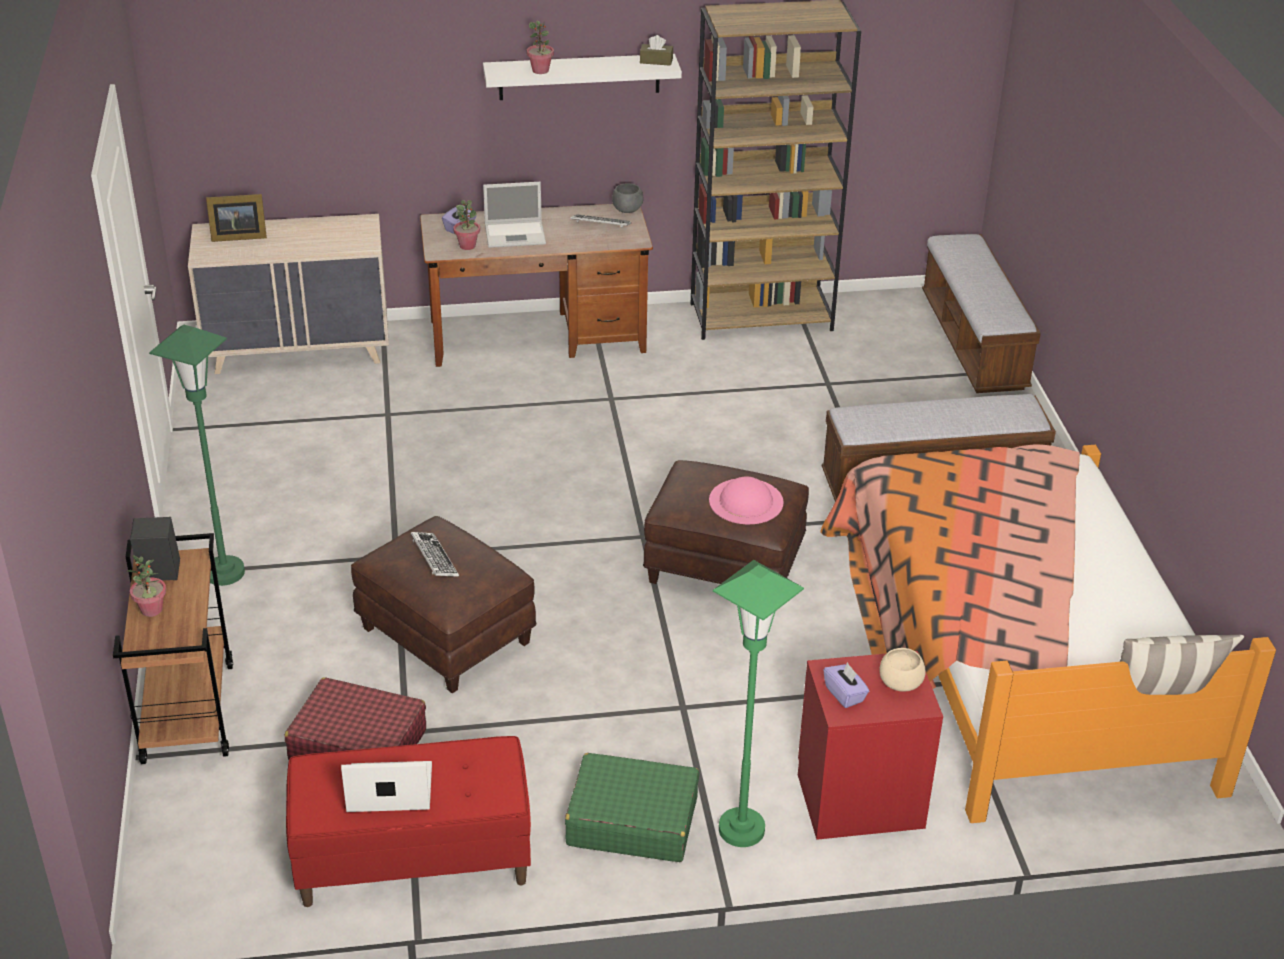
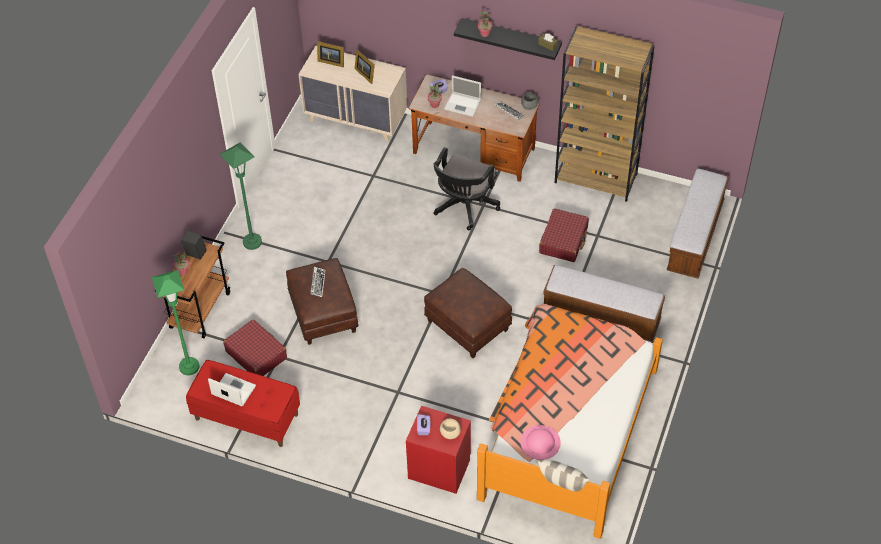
camera: 30 degrees right, 15 degrees up
(314, 236) = (365, 74): none -> picture frame
(579, 77) = (511, 37): white shelf -> black shelf
(581, 410) = (464, 207): none -> black office chair
(632, 821) = (340, 437): green suitcase -> none
(741, 829) = (381, 460): green floor lamp -> green floor lamp (189, 367)
(746, 501) = (472, 305): pink hat -> pink hat (540, 442)
(781, 405) = (563, 240): none -> red suitcase

